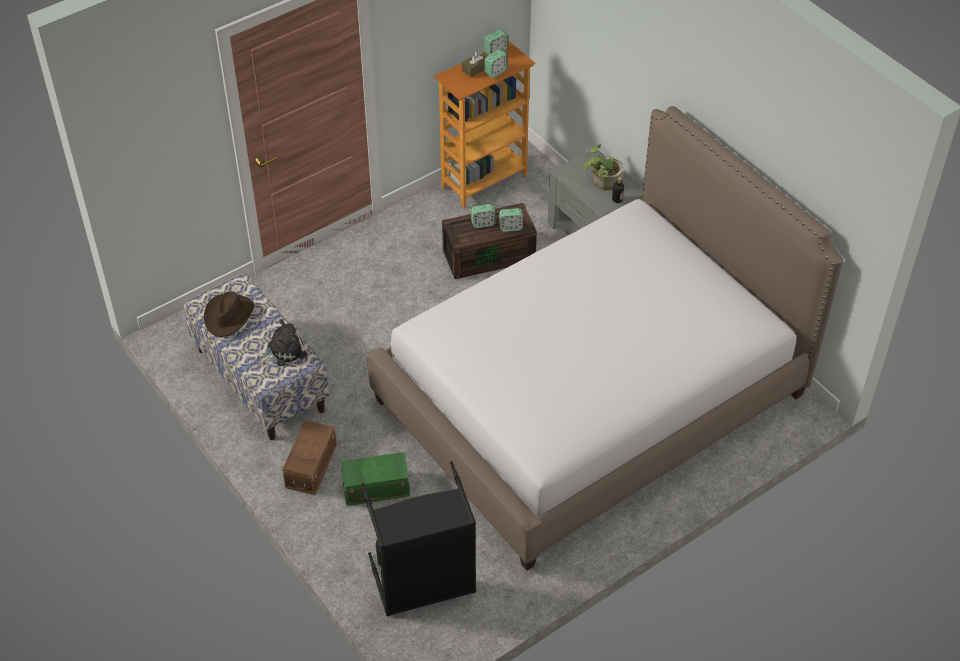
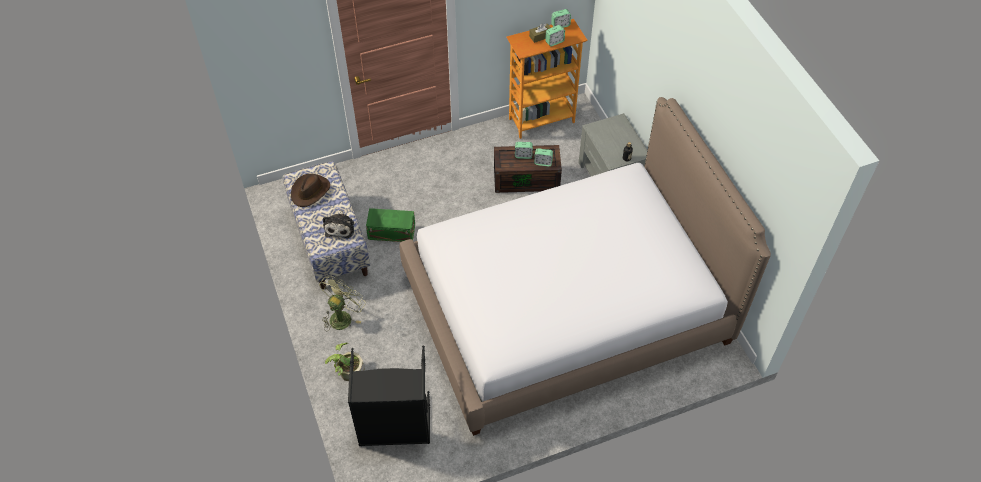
camera: 15 degrees right, 5 degrees up
(284, 351) = (340, 227): plush toy -> plush toy turned 105 degrees clockwise
(310, 467) = (342, 316): brown storage box -> green fan
(375, 487) = (383, 343): green storage box -> green storage box (391, 231)
(602, 181) = (620, 141): potted plant -> potted plant (347, 370)

